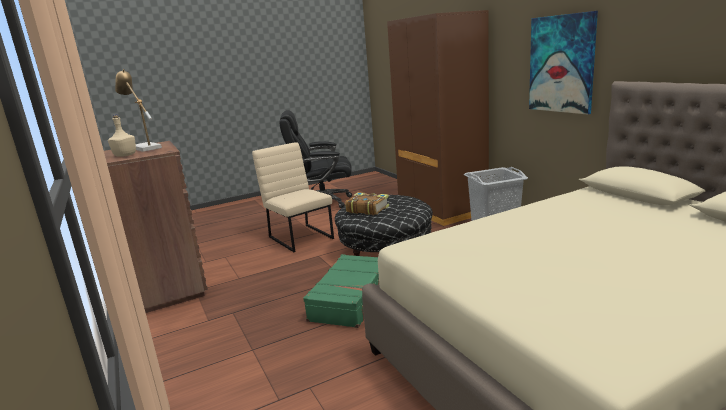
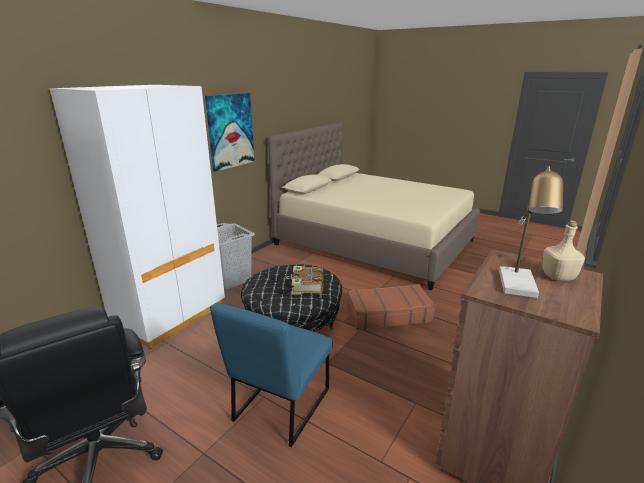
camera: 120 degrees left, 5 degrees up
(300, 237) = (280, 406): beige chair -> blue chair
(351, 299) = (388, 314): green suitcase -> brown suitcase
(441, 210) = (170, 315): brown wardrobe -> white wardrobe

